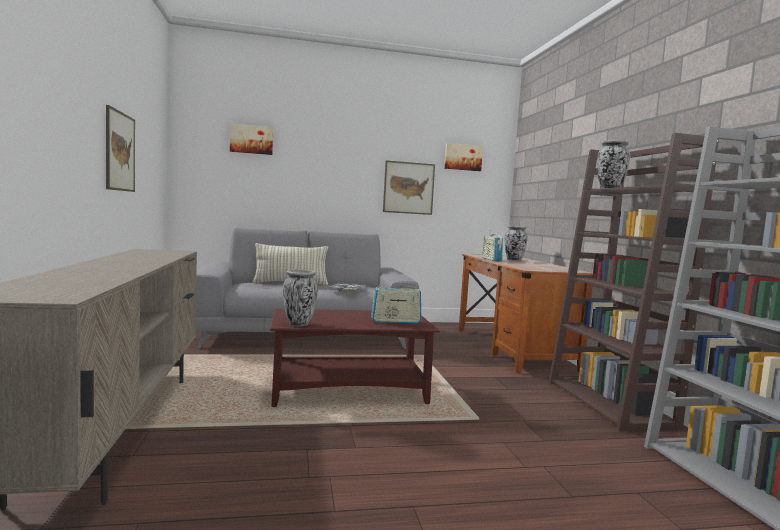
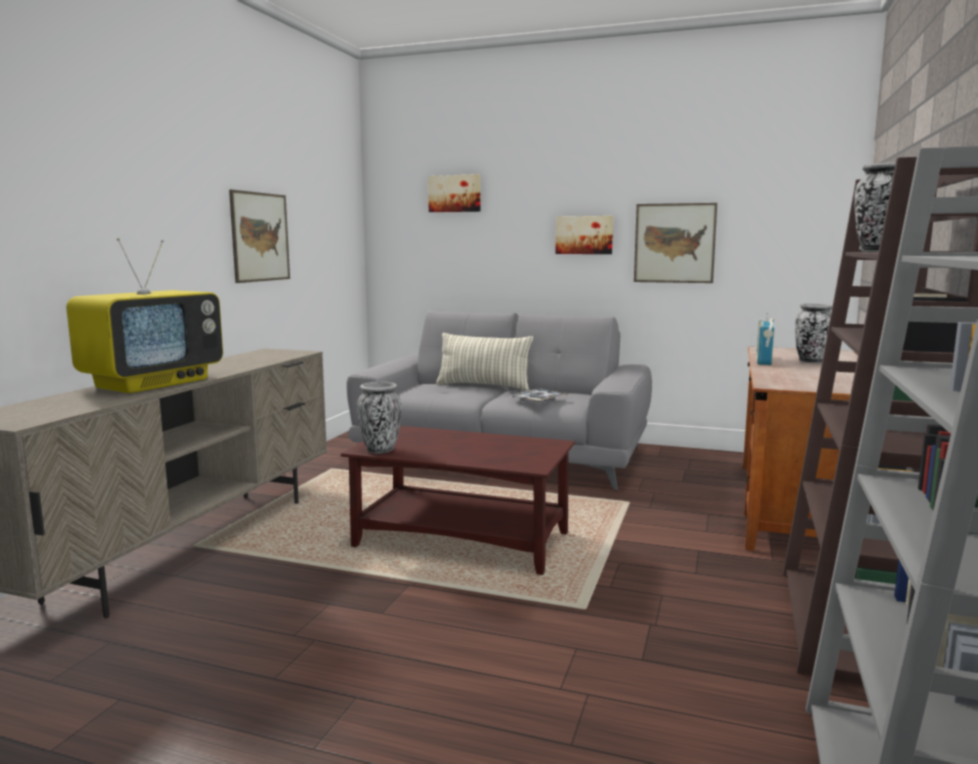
camera: 30 degrees right, 5 degrees up
(107, 269) = (153, 383): none -> television
(396, 321) = (510, 456): radio -> none
(463, 157) = (768, 186): picture -> picture (584, 235)

